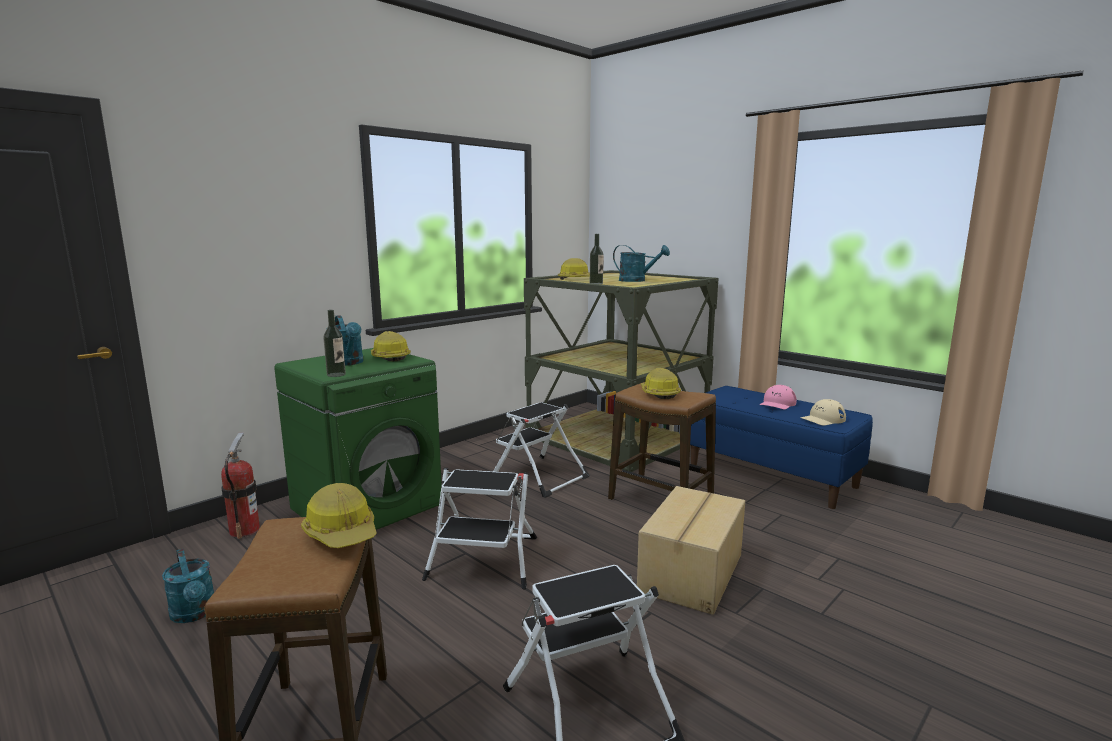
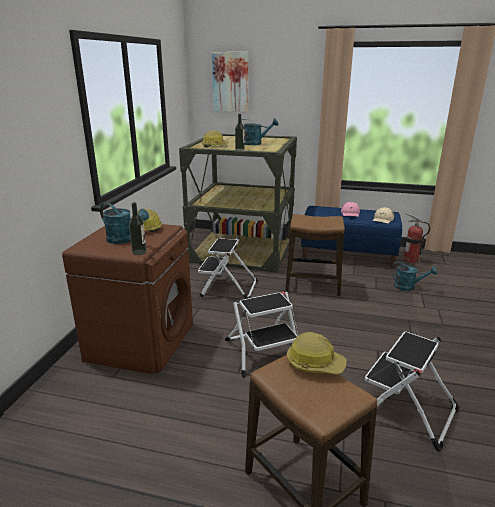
camera: 30 degrees left, 10 degrees up
(195, 614) = (120, 460): turquoise watering can -> turquoise watering can (408, 287)
(244, 530) = (68, 389): fire extinguisher -> fire extinguisher (410, 260)
(371, 506) = (143, 340): green washing machine -> brown washing machine
(637, 200) = (230, 82): none -> picture
(659, 393) = (314, 221): hard hat -> none
(693, 573) = (373, 322): cardboard box -> none

